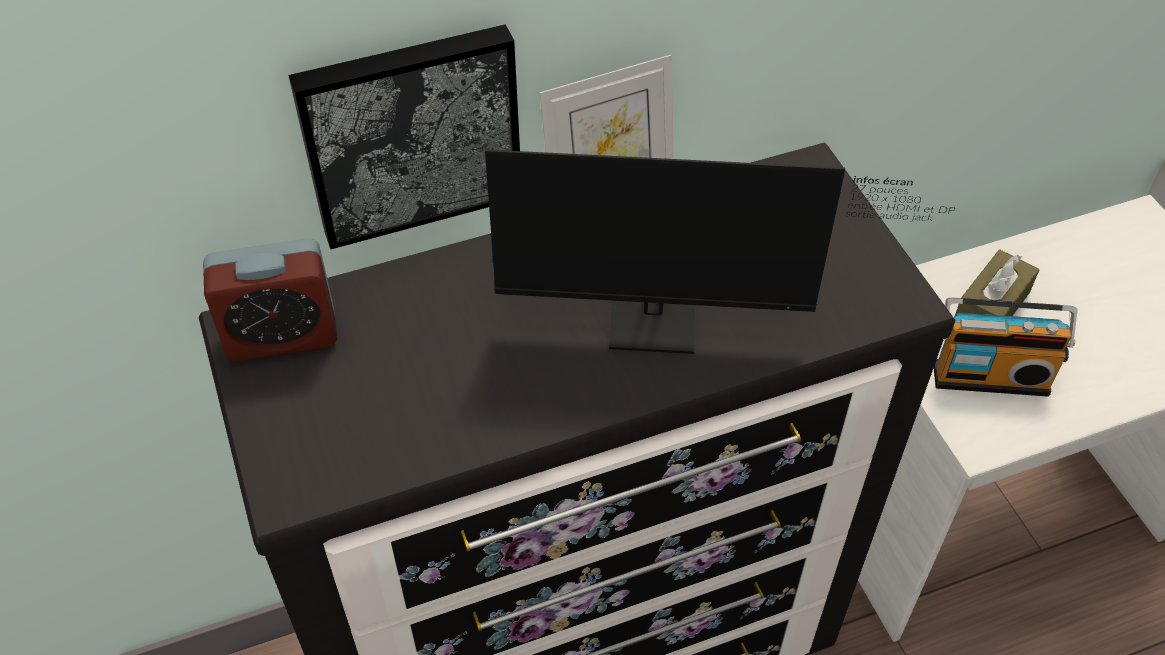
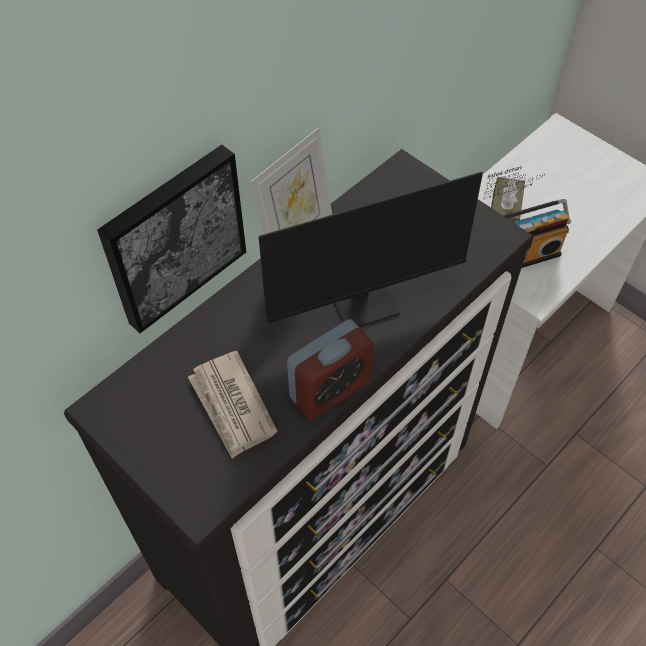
camera: 25 degrees left, 5 degrees up
(282, 336) = (132, 404): alarm clock -> alarm clock (330, 390)
(401, 386) = (232, 406): none -> newspaper

